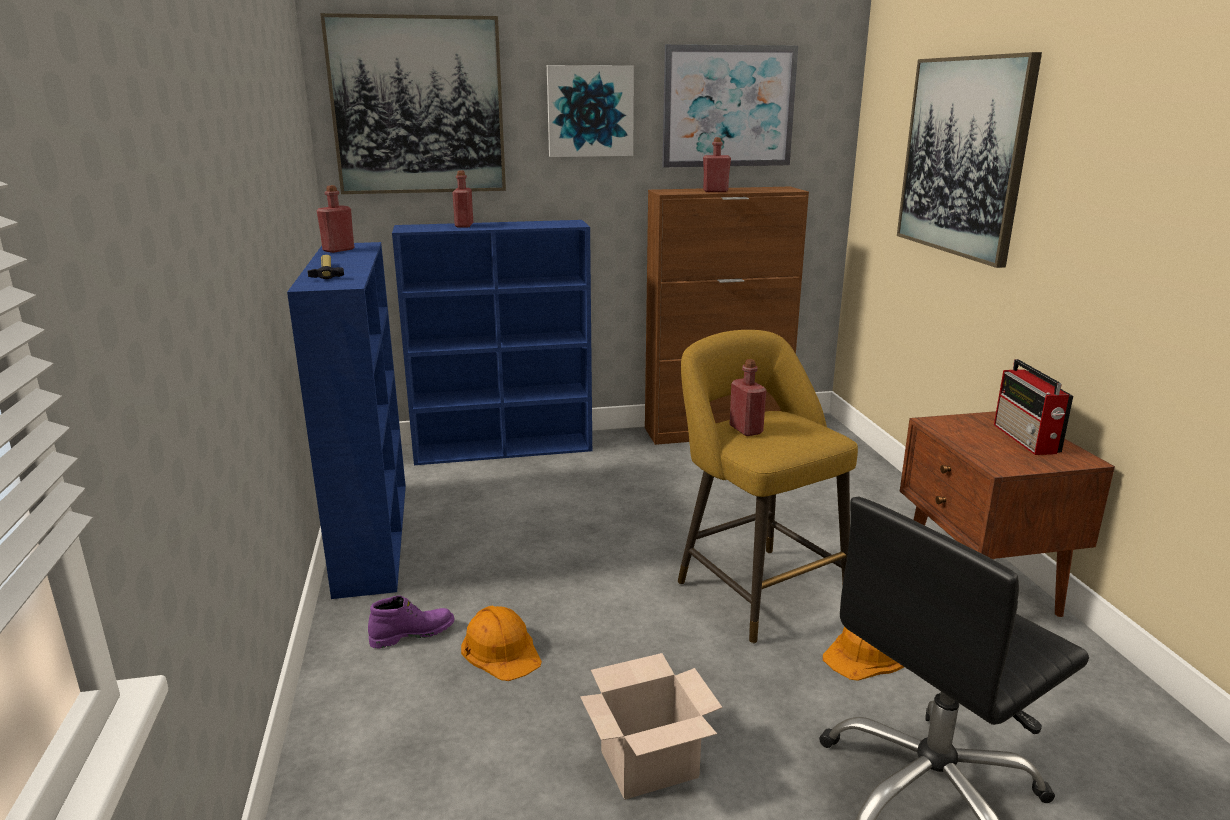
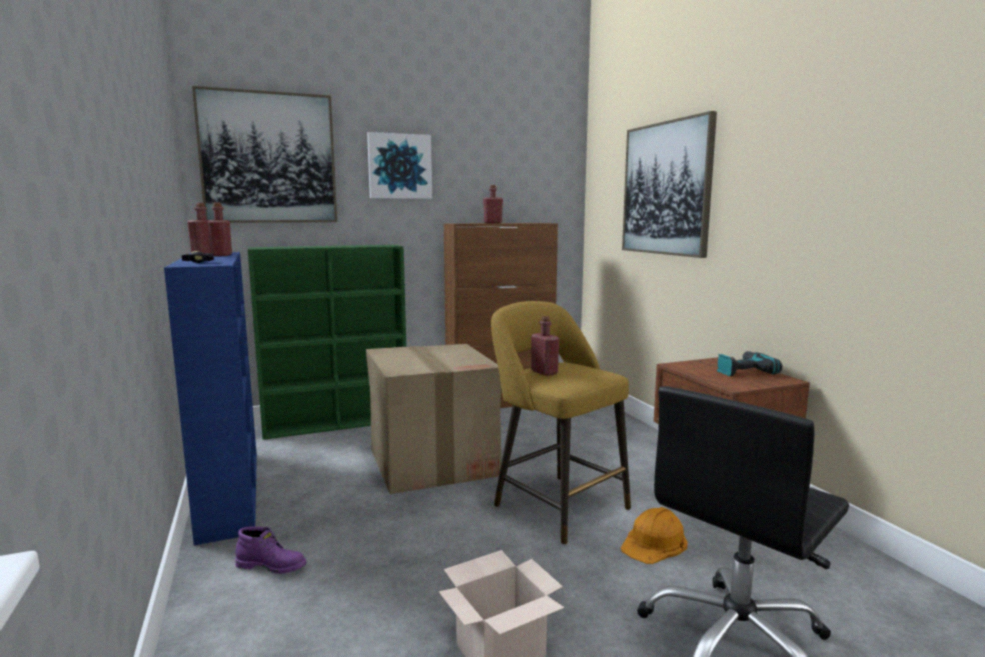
camera: 10 degrees left, 10 degrees down
(412, 633) = (272, 566): purple boot -> purple boot turned 45 degrees clockwise
(464, 225) = (305, 246): red bottle -> red bottle (221, 255)
(501, 650) = (354, 571): orange hard hat -> none
(505, 448) = (338, 423): blue bookcase -> green bookcase
(613, 513) = (432, 461): none -> cardboard box
(728, 107) = (498, 167): picture -> none
(1026, 439) = (743, 371): radio -> power drill

